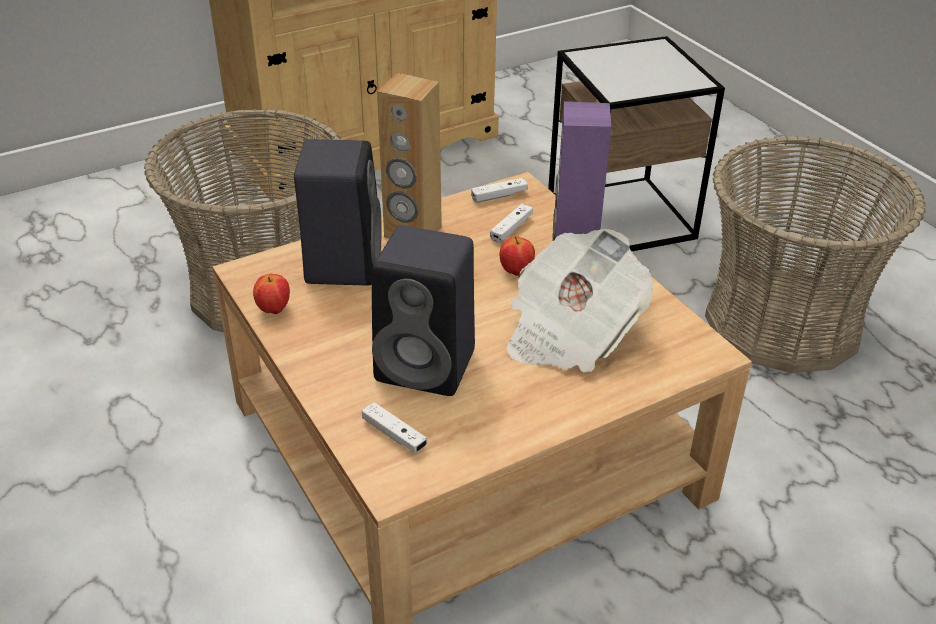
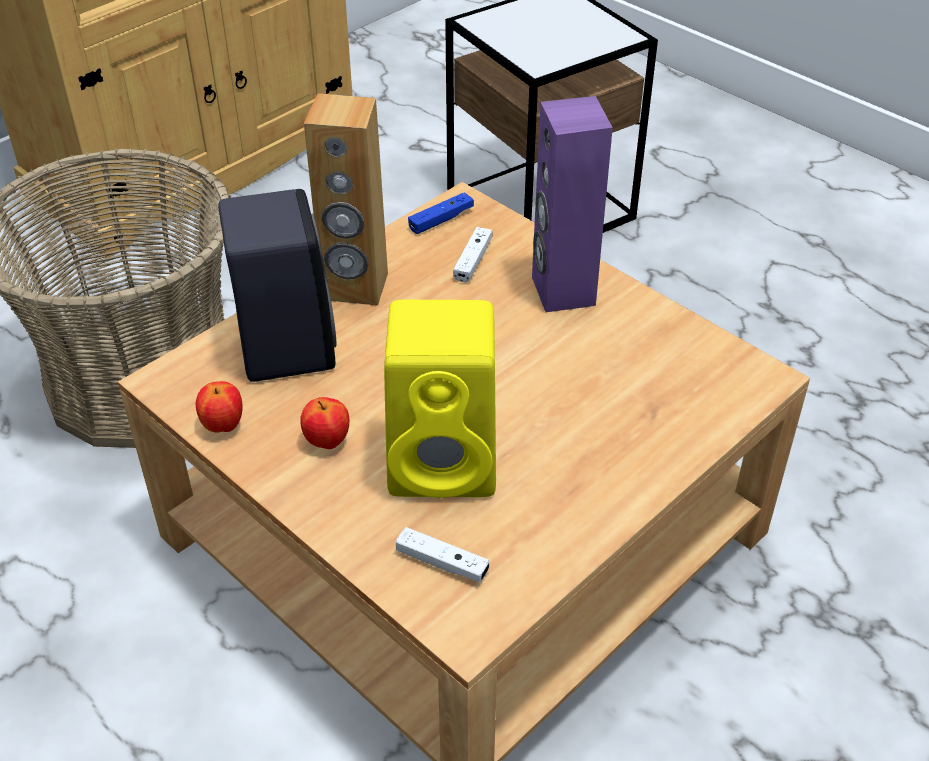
camera: 15 degrees left, 5 degrees up
(429, 366) = (447, 462): black speaker -> yellow speaker
(499, 196) = (441, 220): white game controller -> blue game controller
(516, 271) = (501, 316): apple -> apple (327, 442)
(570, 332) = (595, 382): newspaper -> none
(782, 322) = (762, 303): basket -> none

